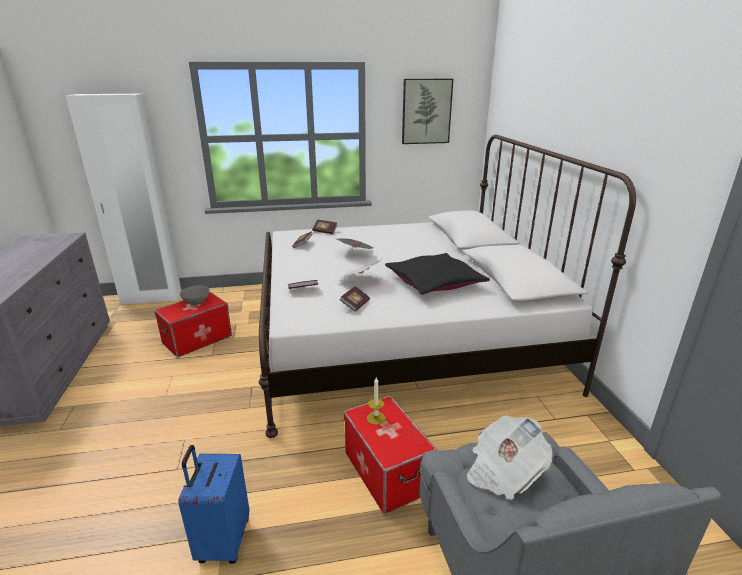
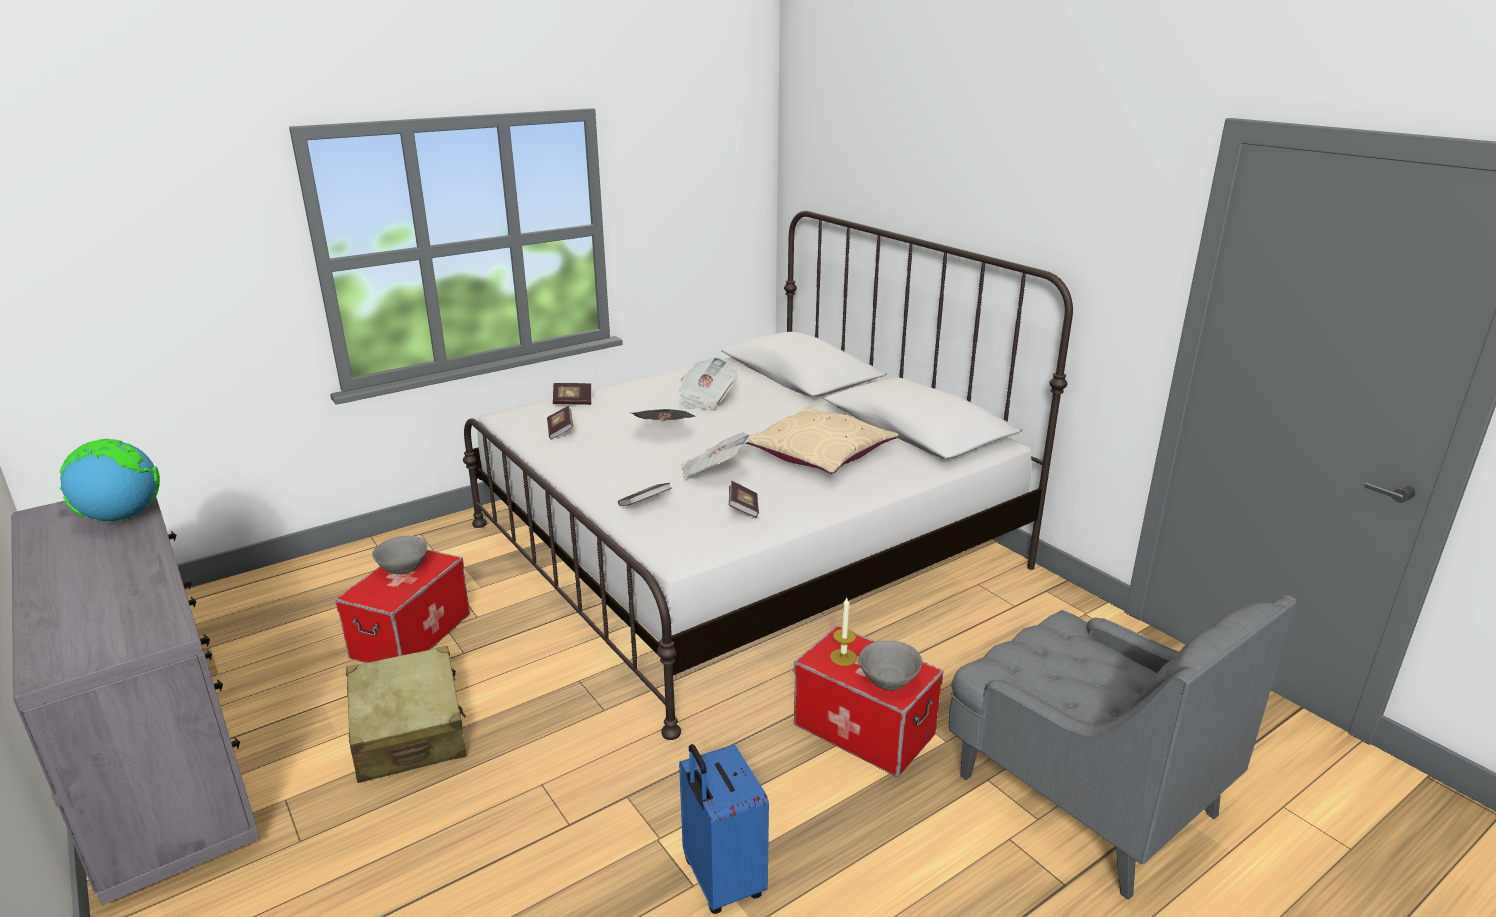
camera: 25 degrees left, 0 degrees up
(52, 245) = (121, 517): none -> globe
(151, 298) = (240, 587): white wardrobe -> none
(153, 388) = (409, 730): none -> beige suitcase
(392, 443) = (888, 680): none -> grey bowl
(426, 111) = (691, 180): picture -> none
(434, 282) = (819, 453): black pillow -> beige pillow
(503, 471) = (1056, 660): newspaper -> newspaper (705, 400)

